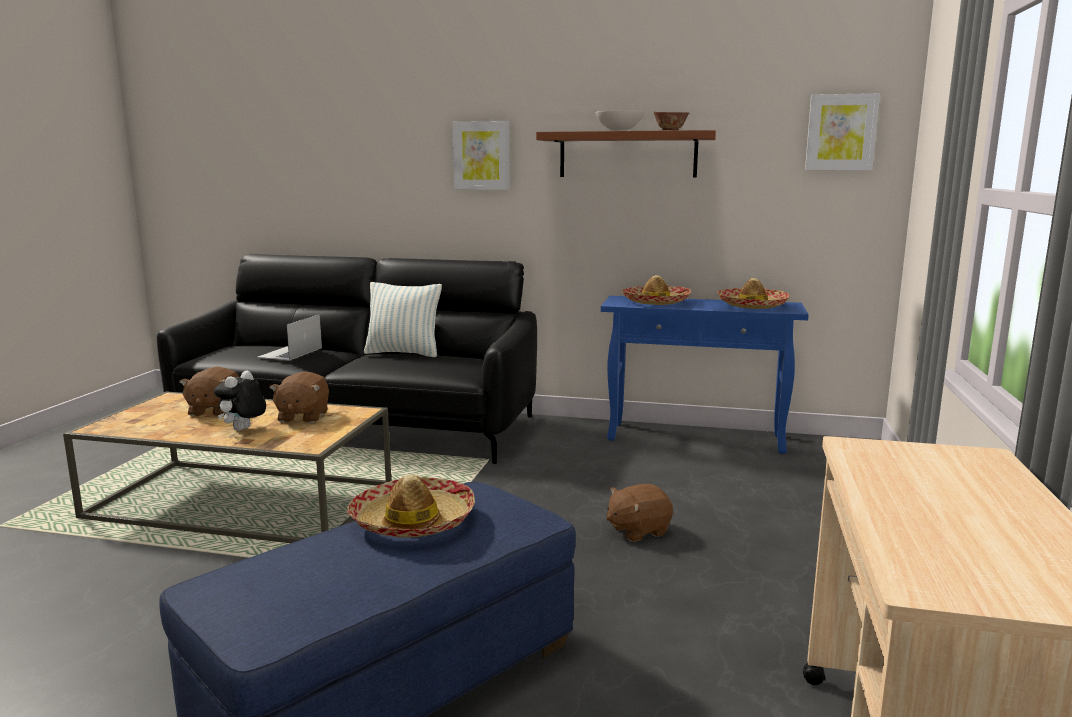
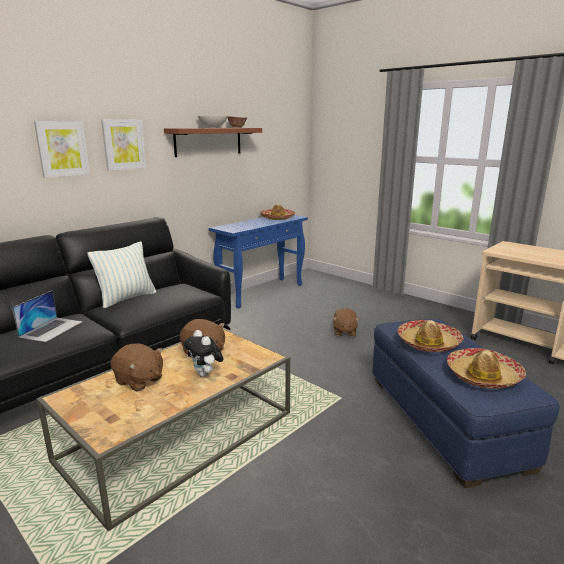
camera: 60 degrees left, 5 degrees up
(290, 352) = (51, 329): laptop -> laptop turned 120 degrees counterclockwise
(656, 302) = (242, 225): hat -> hat (483, 376)
(841, 132) = (289, 128): picture -> picture (62, 149)

